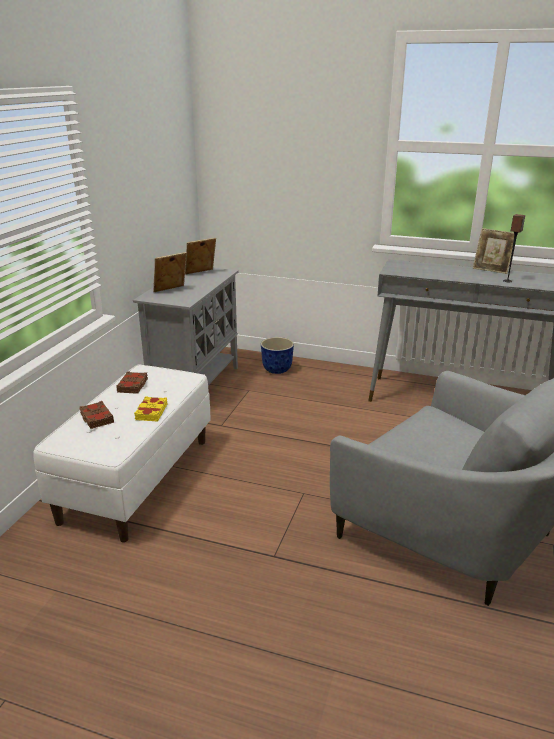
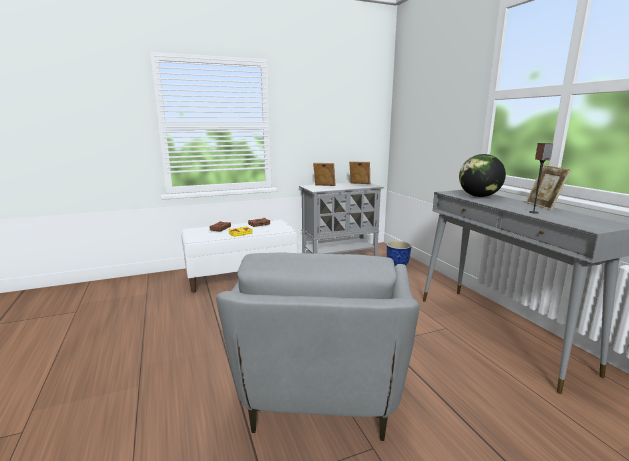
camera: 50 degrees right, 10 degrees down
(426, 270) = (479, 196): none -> globe

